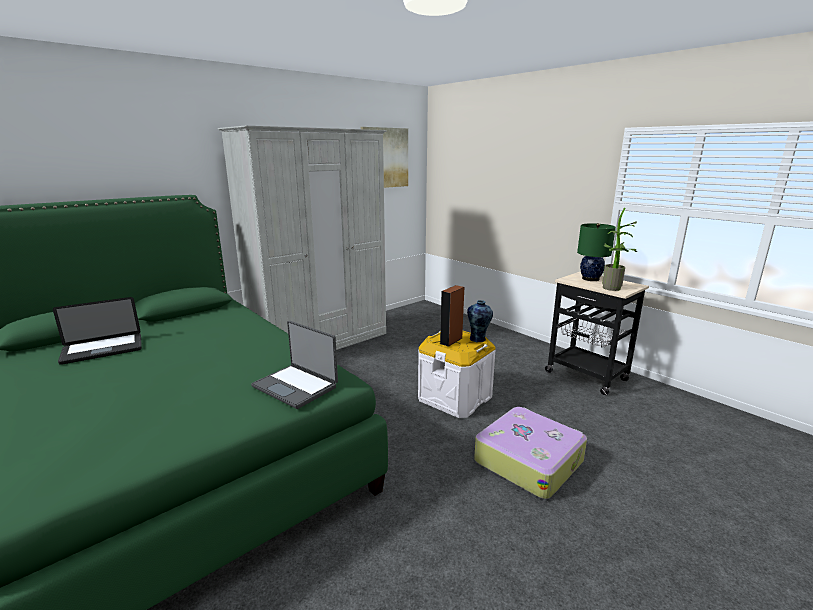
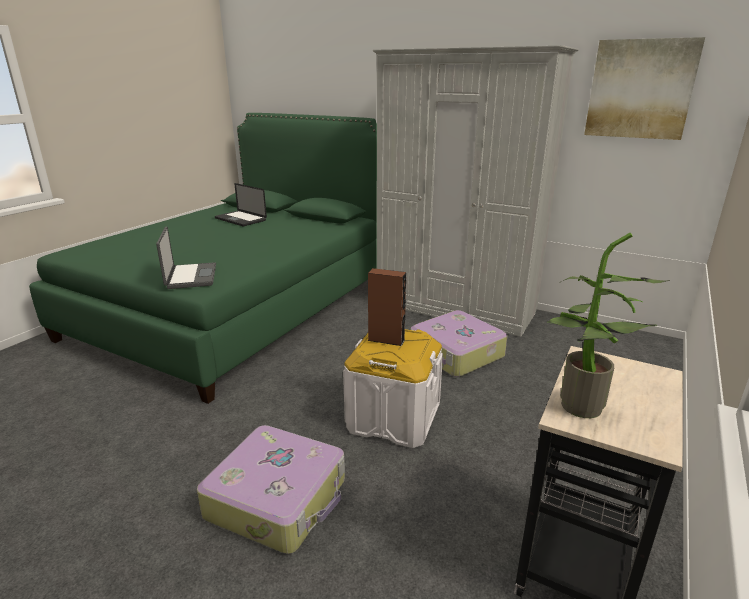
camera: 70 degrees right, 5 degrees up
(296, 386) = (190, 277): laptop -> laptop turned 150 degrees clockwise
(389, 358) = (456, 354): none -> suitcase
(478, 339) = (404, 357): vase -> none
(590, 279) = (628, 382): green table lamp -> none

